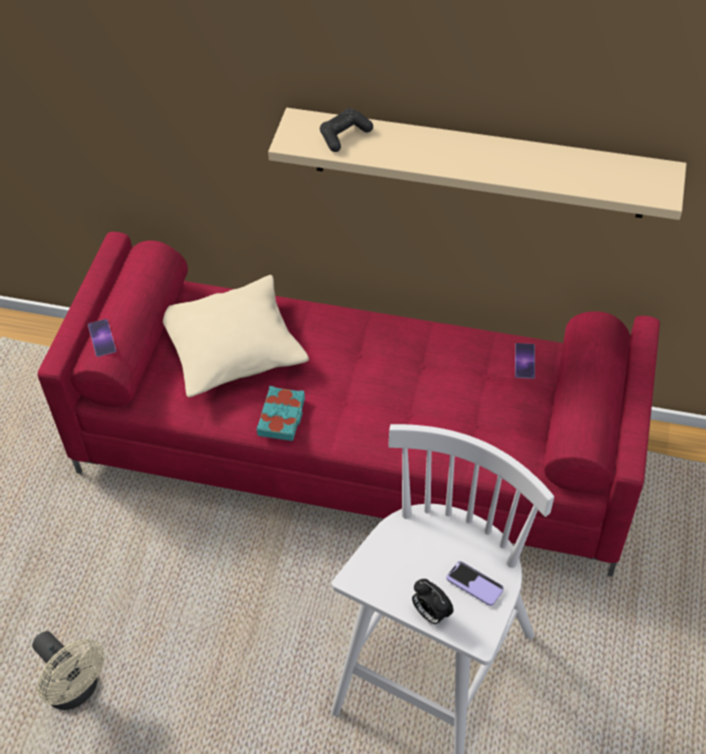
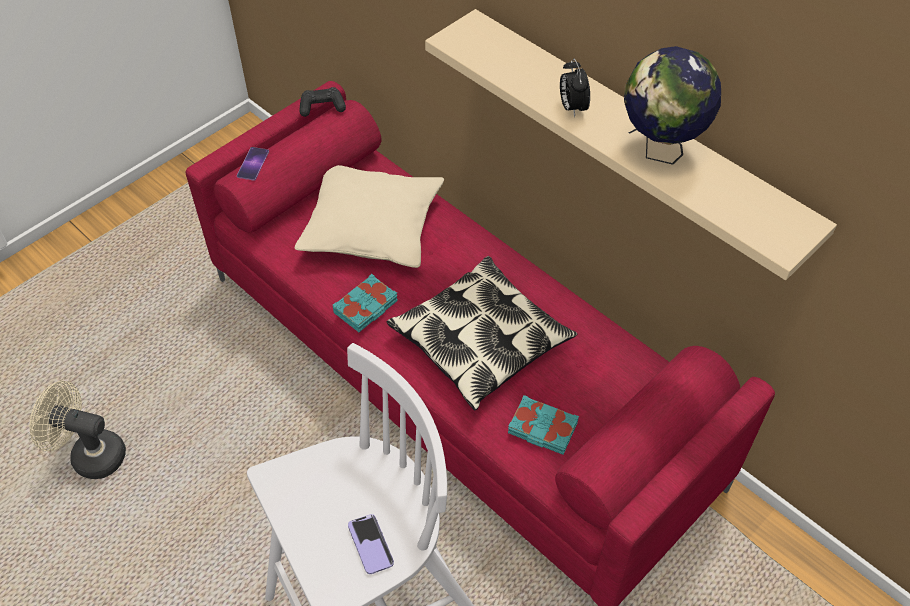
camera: 30 degrees right, 0 degrees up
(76, 690) = (90, 455): beige fan -> beige fan turned 120 degrees clockwise
(344, 135) = (505, 54): black game controller -> black game controller (322, 107)
(398, 397) = (481, 341): none -> pillow
(430, 613) = (308, 548): alarm clock -> alarm clock (572, 107)
(499, 441) = (542, 429): none -> turquoise book
(524, 361) = (624, 367): phone -> none
(525, 162) = (660, 150): none -> globe

